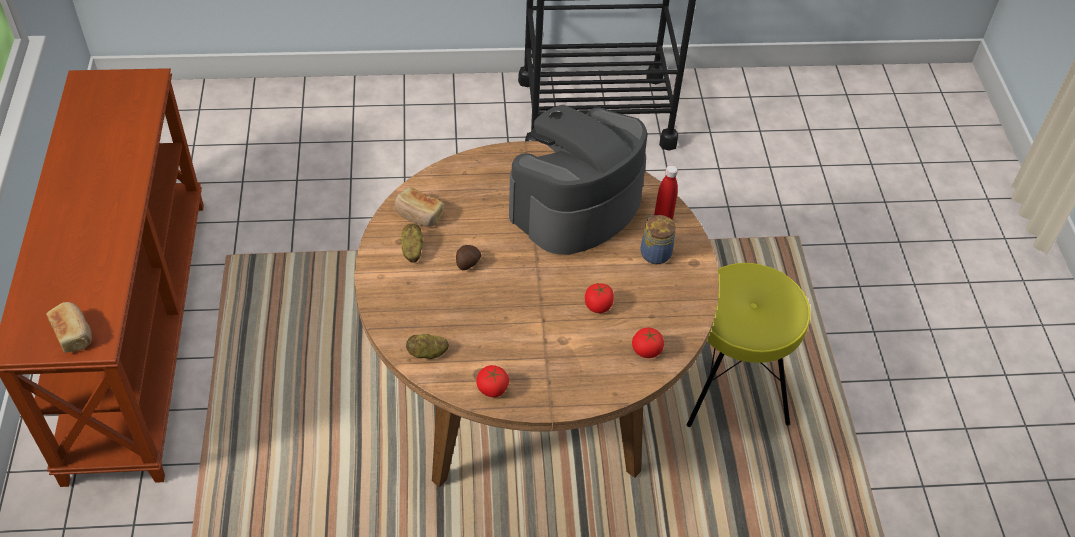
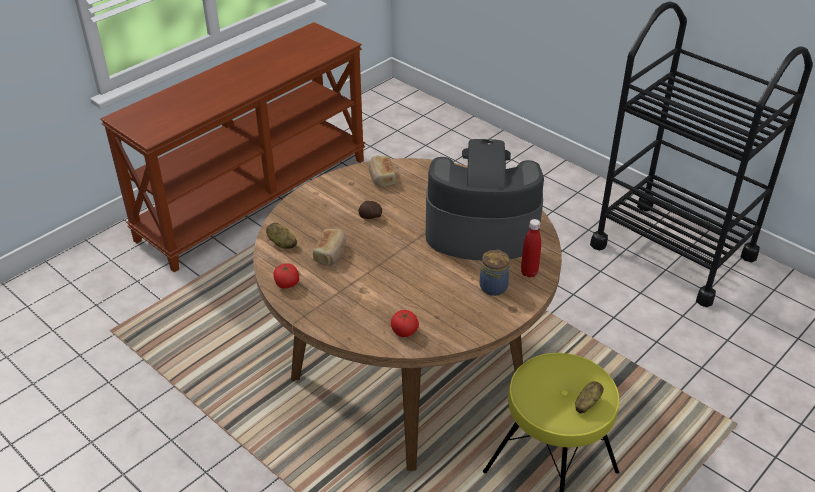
camera: 50 degrees right, 10 degrees down
(73, 333) = (148, 127): bread -> bread (331, 254)
(412, 250) = (351, 191): potato -> potato (586, 403)
(598, 306) = (412, 288): tomato -> none

